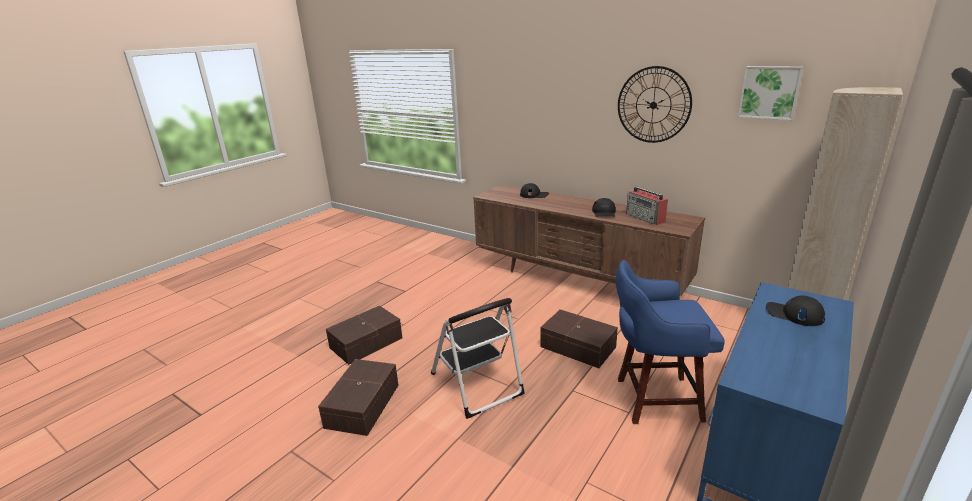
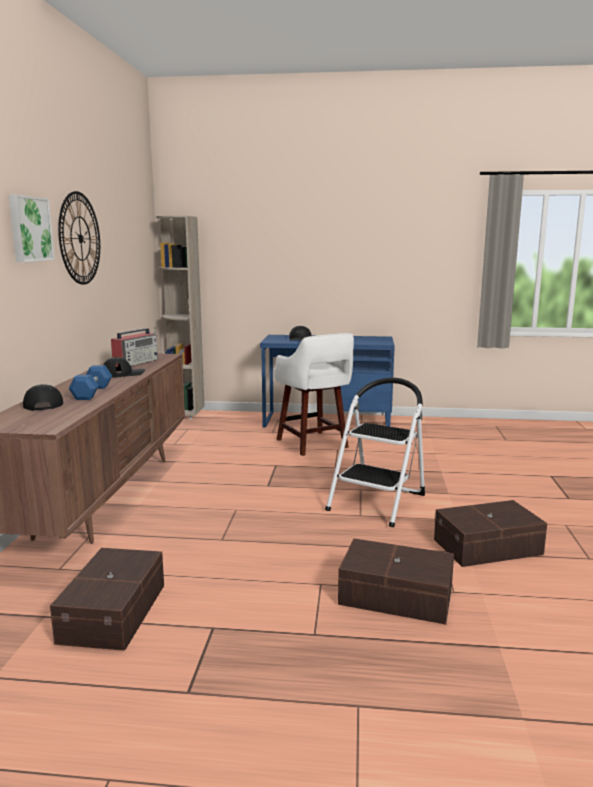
camera: 120 degrees left, 10 degrees down
(550, 204) = (92, 392): none -> blue dumbbell
(578, 348) = (269, 474): brown storage box -> brown storage box (115, 612)
(654, 399) = (313, 444): blue stool -> white stool
(769, 92) = (125, 222): picture -> picture (29, 229)

